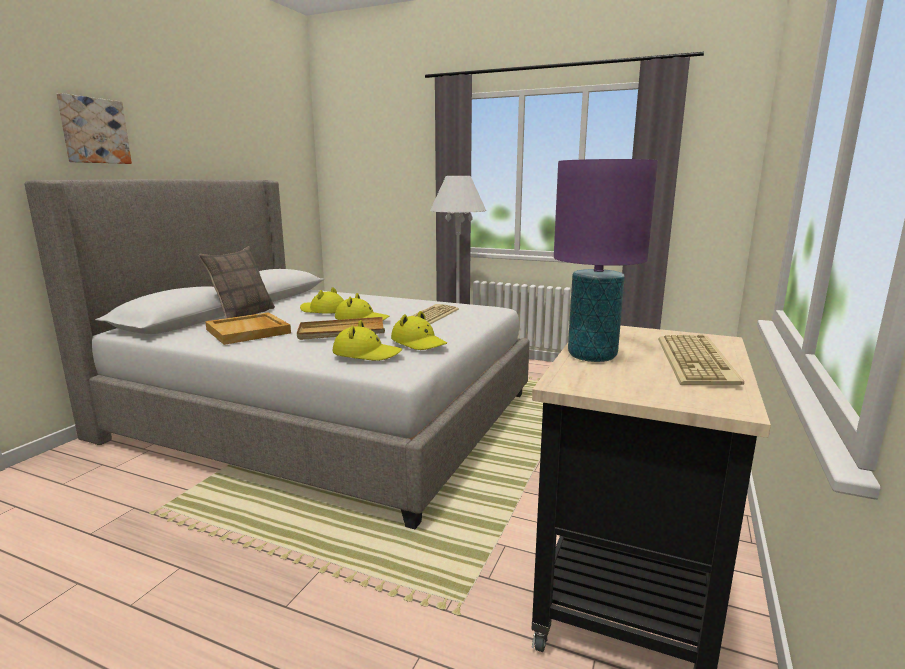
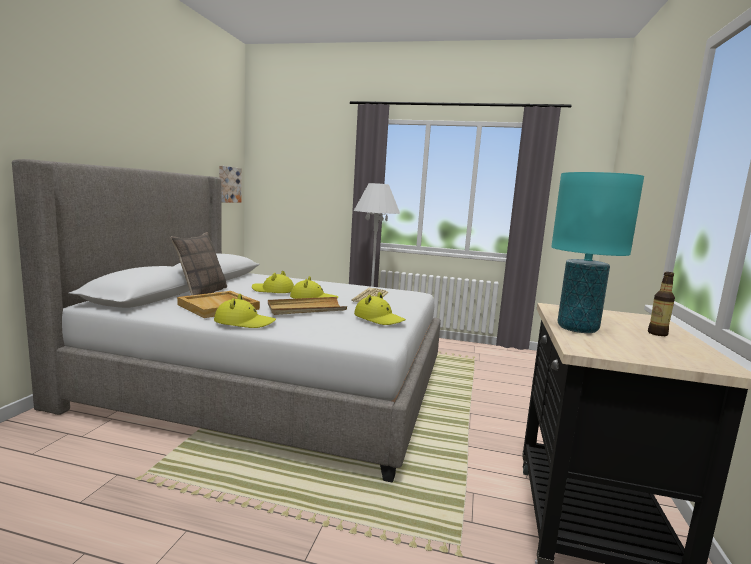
camera: 10 degrees left, 5 degrees down
(93, 131) = (74, 120): picture -> picture (228, 184)
(366, 353) = (342, 327): yellow hat -> yellow hat (244, 322)
(592, 356) = (577, 329): purple table lamp -> turquoise table lamp
(698, 361) = (657, 333): keyboard -> bottle

